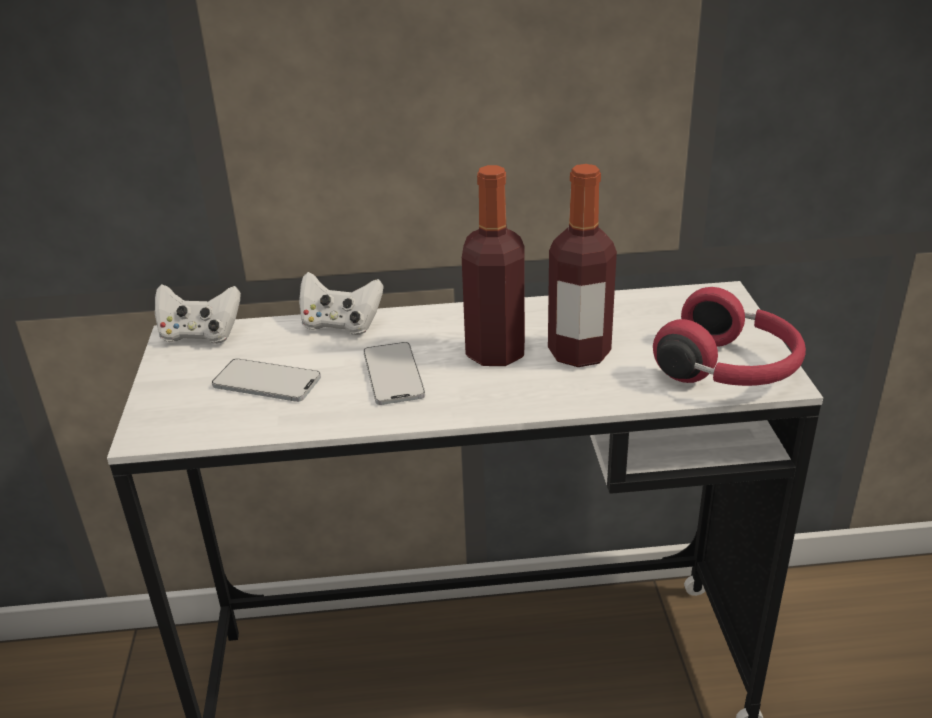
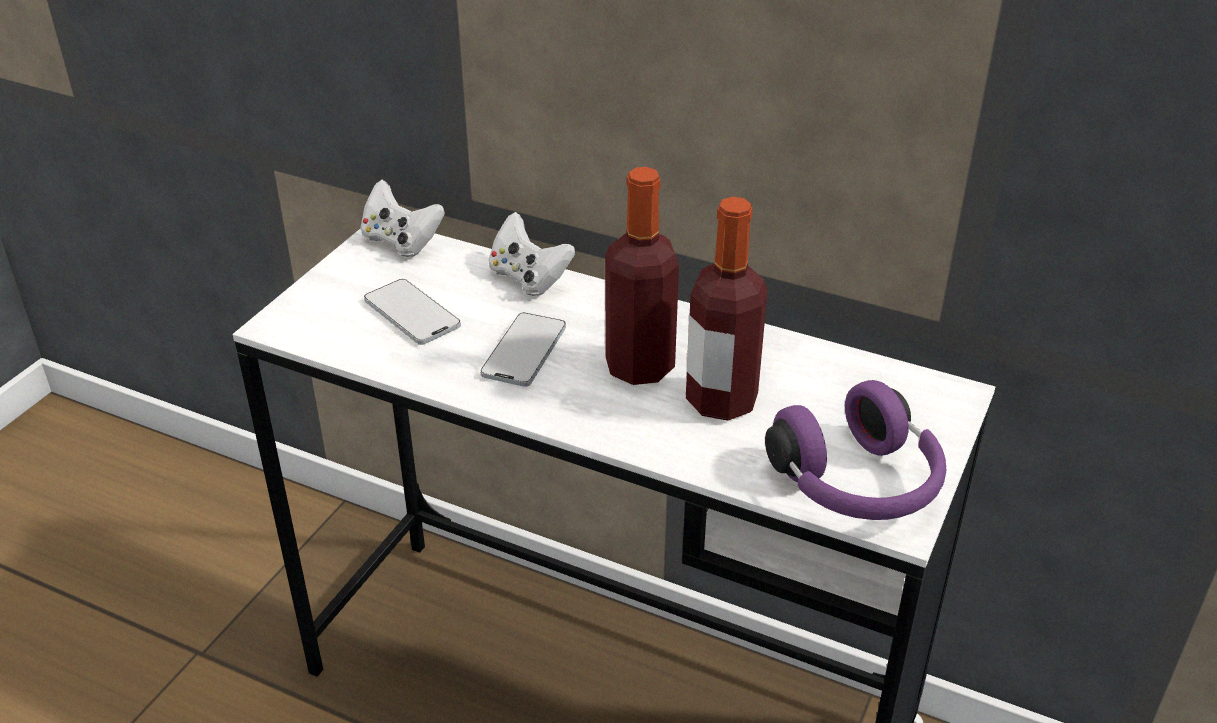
camera: 30 degrees right, 5 degrees up
(729, 370) = (858, 485): red headphones -> purple headphones

